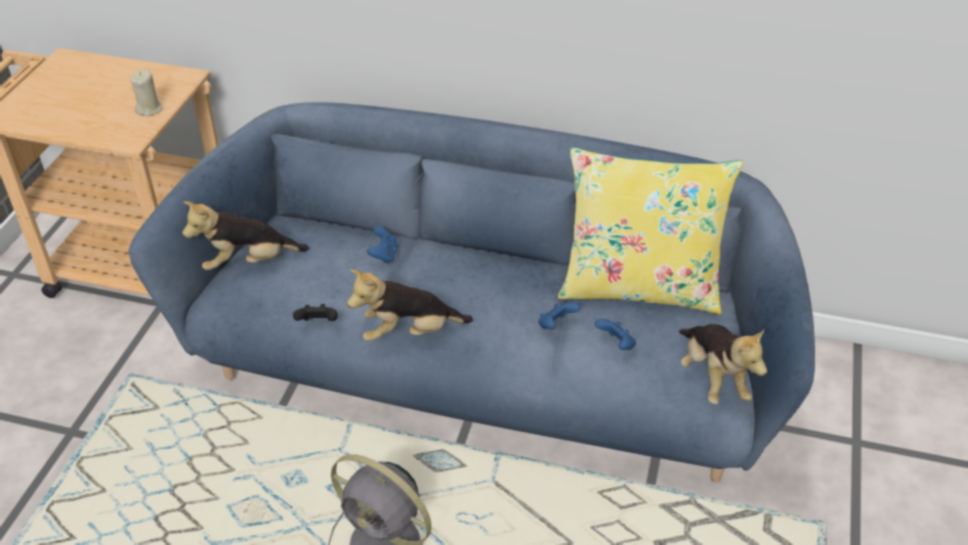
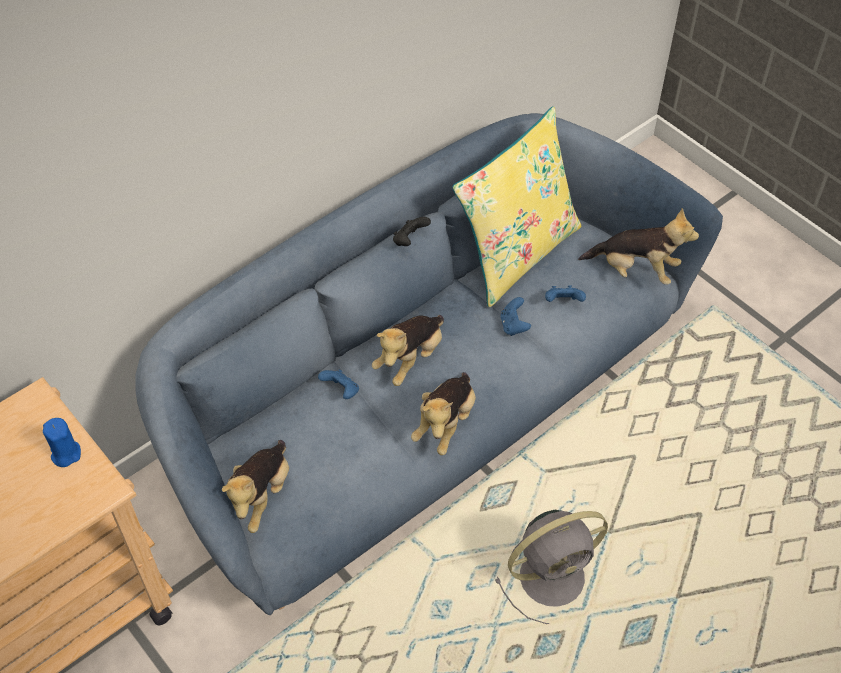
camera: 55 degrees left, 10 degrees up
(149, 109) = (65, 453): beige candle -> blue candle
(318, 324) = (380, 482): black game controller -> black game controller (410, 240)
(453, 277) = (410, 359): none -> plush toy

